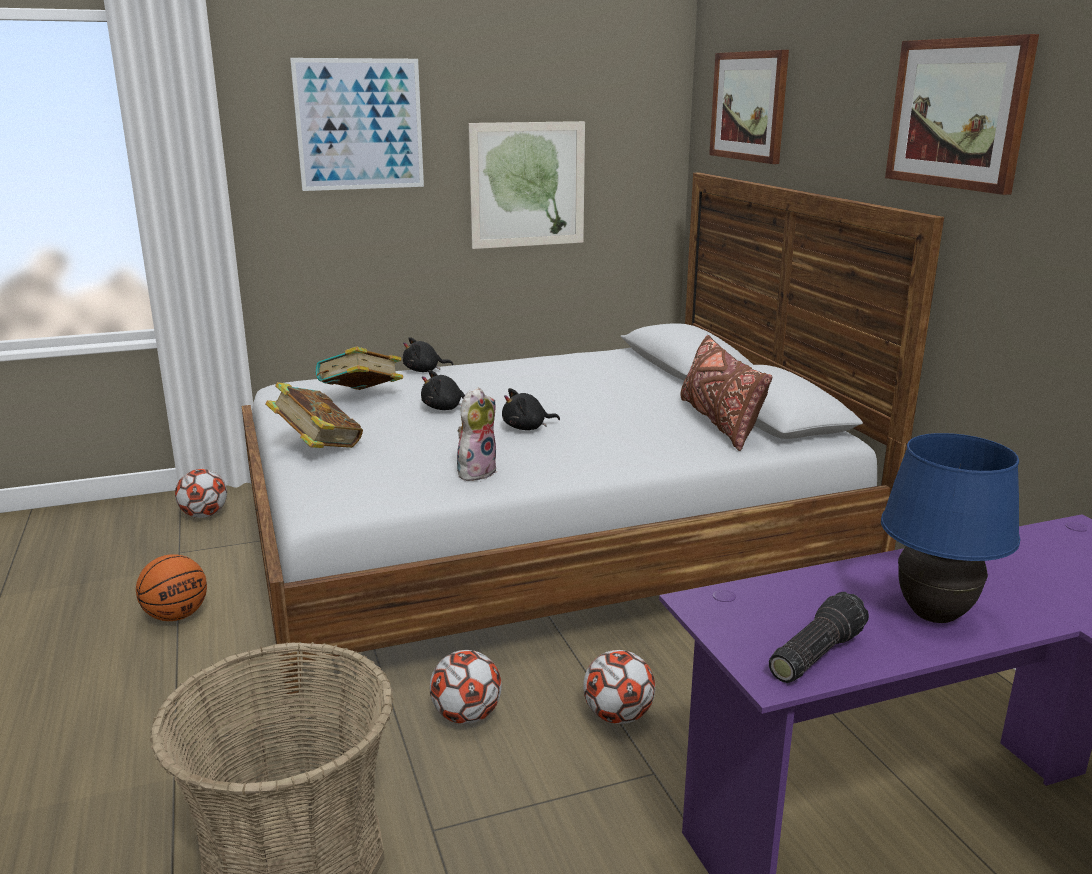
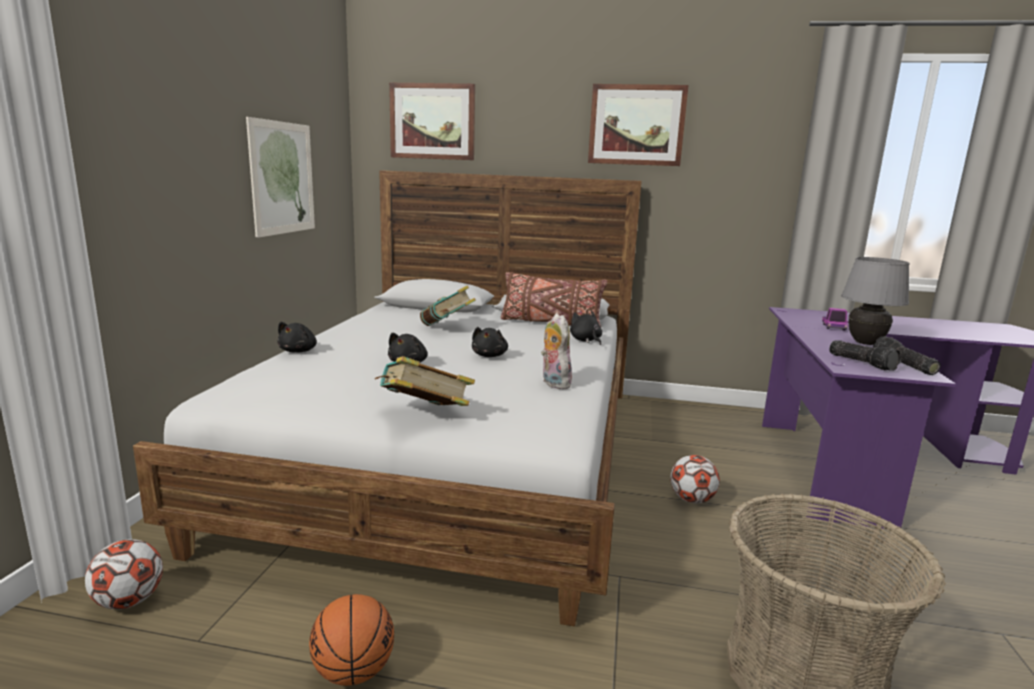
camera: 60 degrees left, 5 degrees down
(359, 124) = (170, 105): picture -> none
(361, 398) = (334, 377): book -> book (447, 328)
(467, 716) = (660, 550): football -> none
(677, 453) = (586, 340): none -> black plush toy
(765, 616) = (862, 363): none -> flashlight
(933, 615) = (865, 343): blue table lamp -> grey table lamp
(1022, 581) = (833, 327): none -> toy truck

